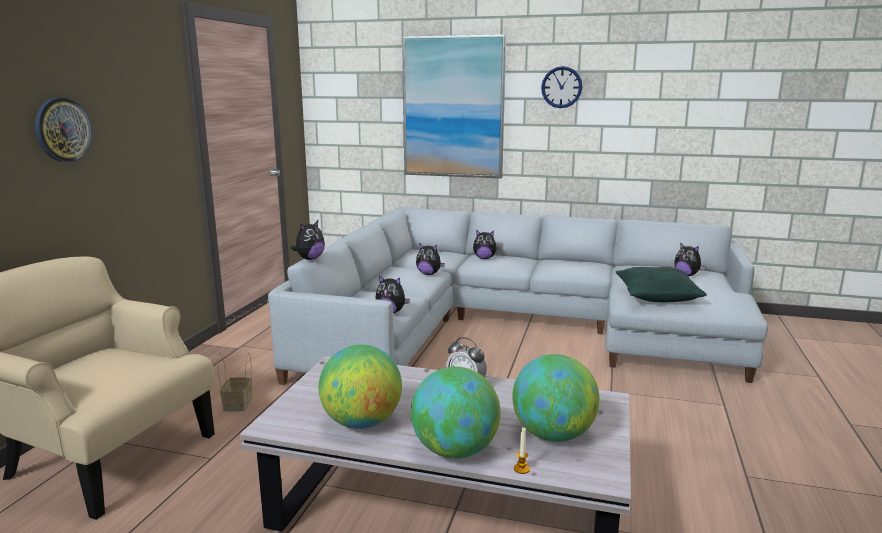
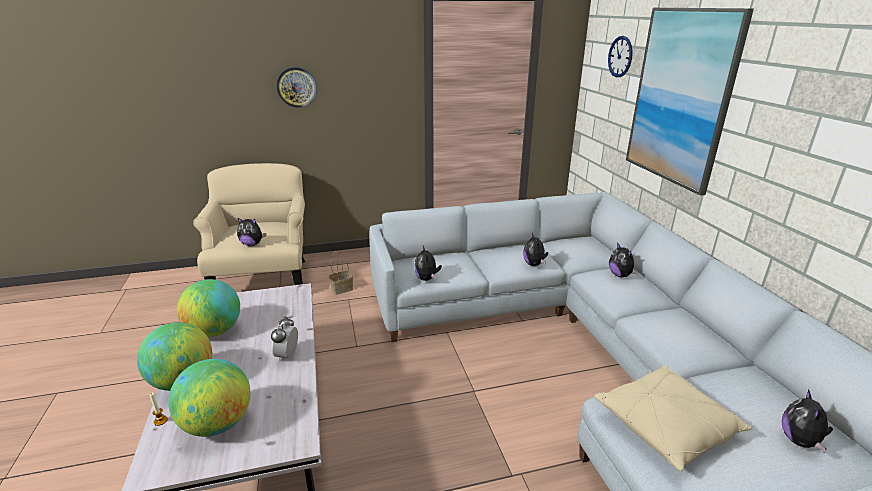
camera: 60 degrees right, 10 degrees up
(309, 259) = (402, 212): plush toy -> plush toy (252, 244)
(561, 87) = (802, 93): wall clock -> wall clock (620, 56)
(656, 296) = (666, 426): green pillow -> beige pillow

